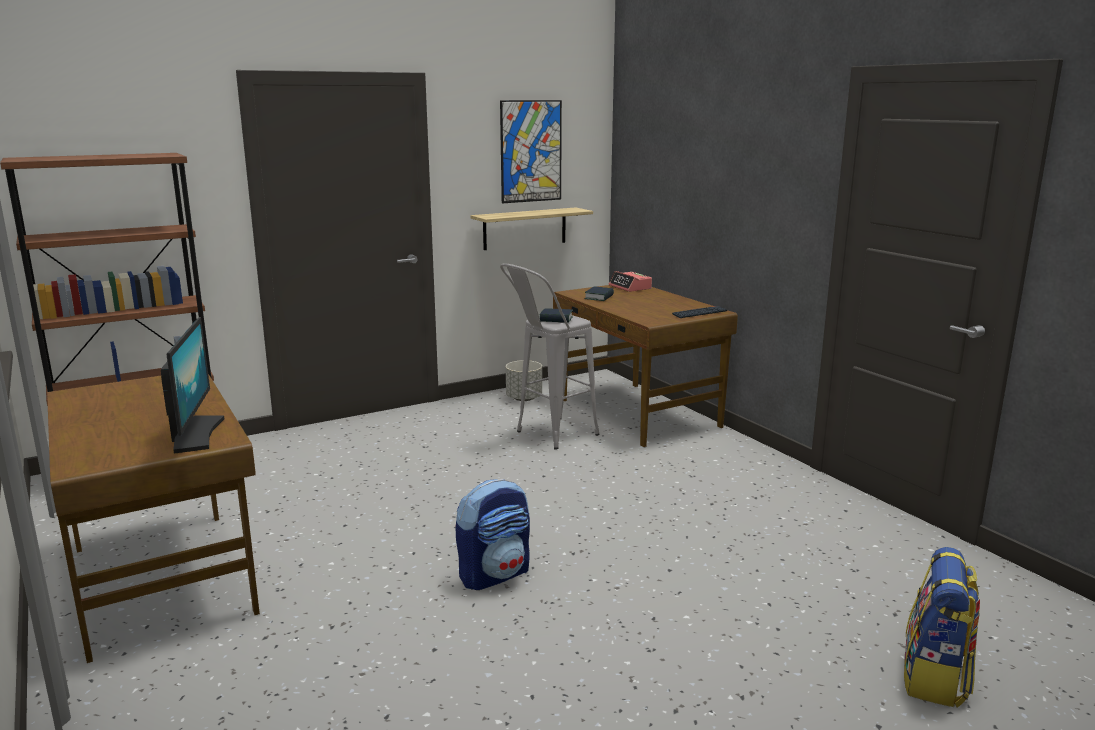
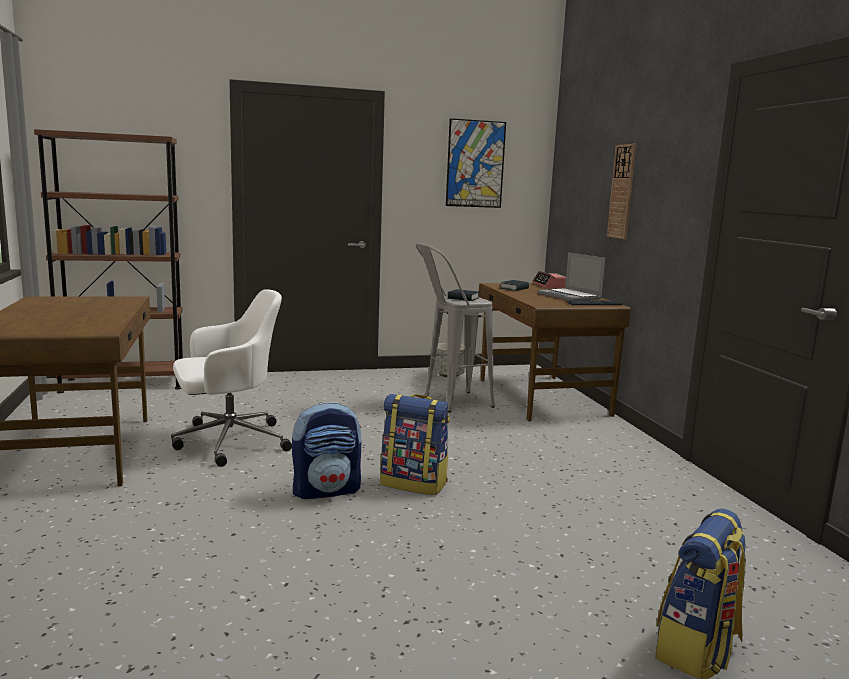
camera: 15 degrees right, 5 degrees down
(195, 434) = (87, 325): monitor -> none
(340, 530) = (228, 442): none -> white office chair
(525, 228) = (465, 230): shelf -> none
(579, 548) = (414, 483): none -> backpack
(666, 303) = (570, 296): none -> laptop
(715, 186) = (622, 191): none -> wall clock

